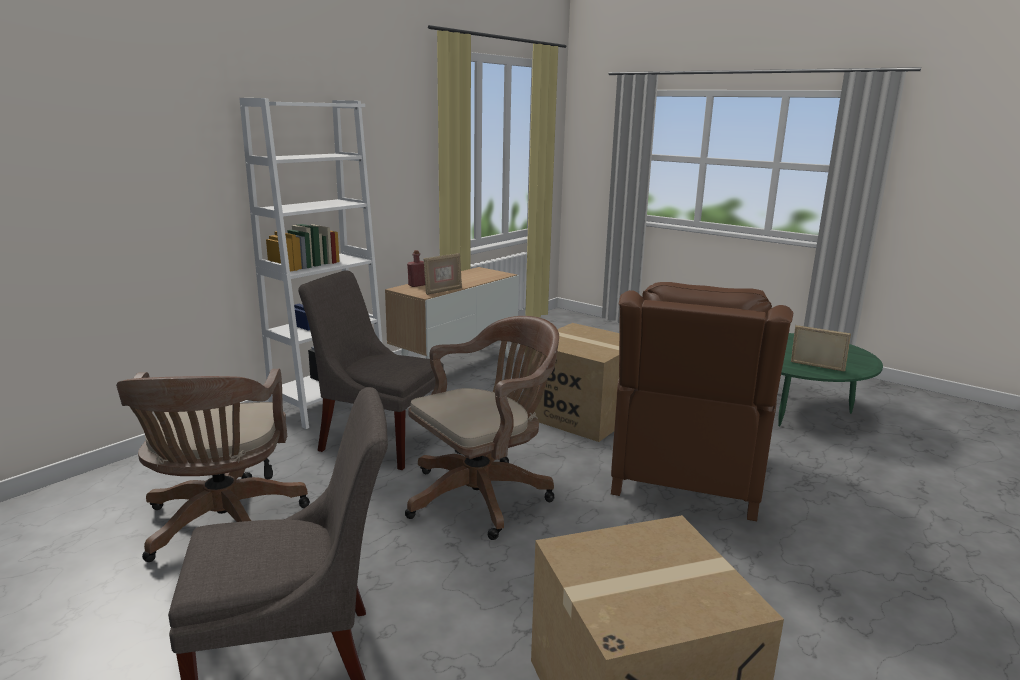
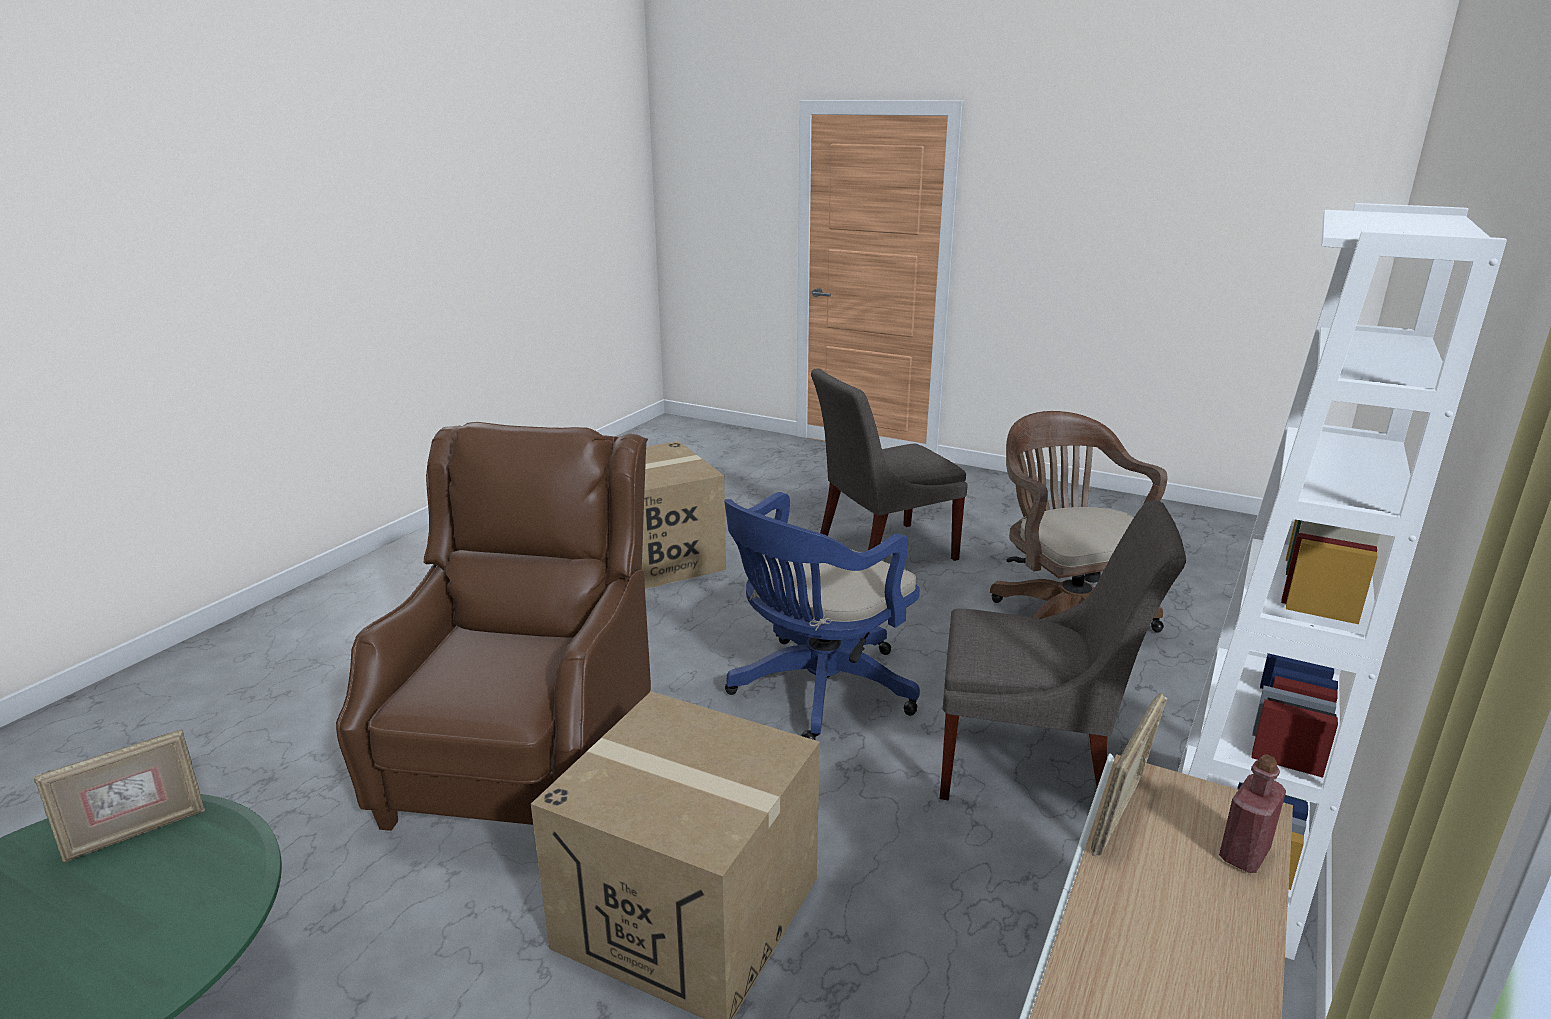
camera: 170 degrees right, 5 degrees up
(484, 495) = (816, 692): brown office chair -> blue office chair
(816, 367) = (136, 833): picture frame -> picture frame turned 60 degrees counterclockwise

